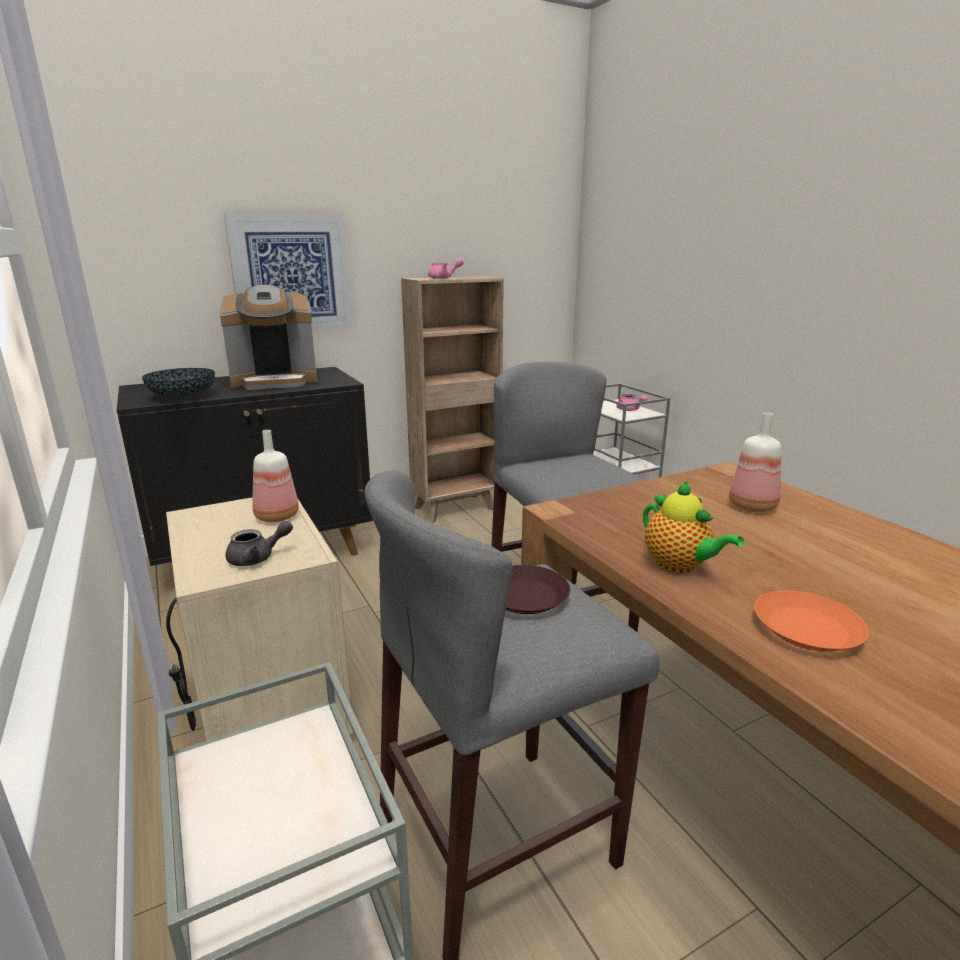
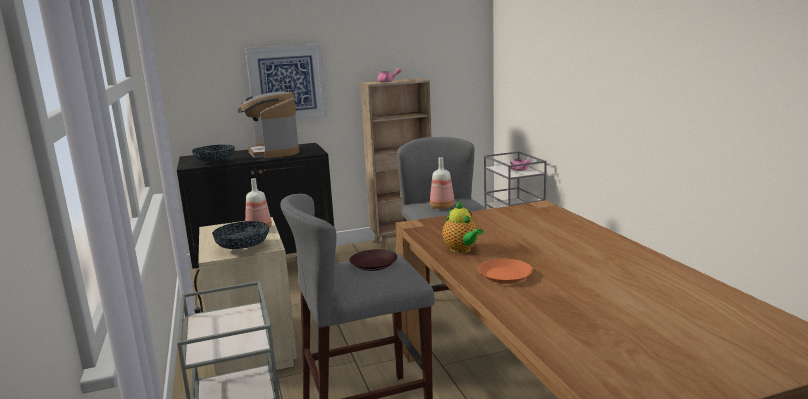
camera: 10 degrees right, 5 degrees down
(257, 558) = (243, 248): grey teapot -> bowl
(275, 381) = (273, 152): coffee machine -> coffee machine turned 75 degrees clockwise
(754, 506) = (536, 223): bottle -> bottle (443, 207)

